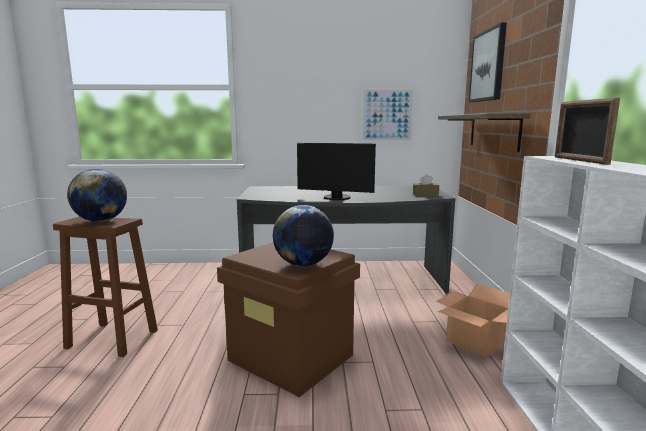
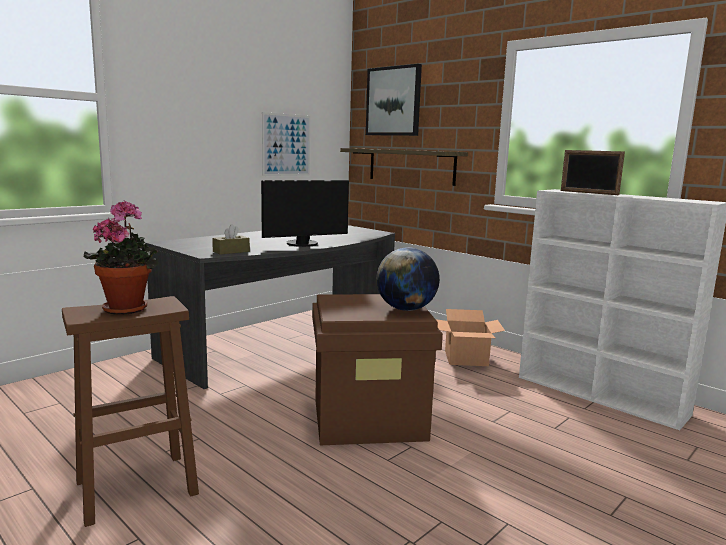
camera: 45 degrees left, 0 degrees up
(101, 221) = (128, 308): globe -> potted plant
(425, 194) = (363, 232): brown tissue box -> brown tissue box (231, 251)

